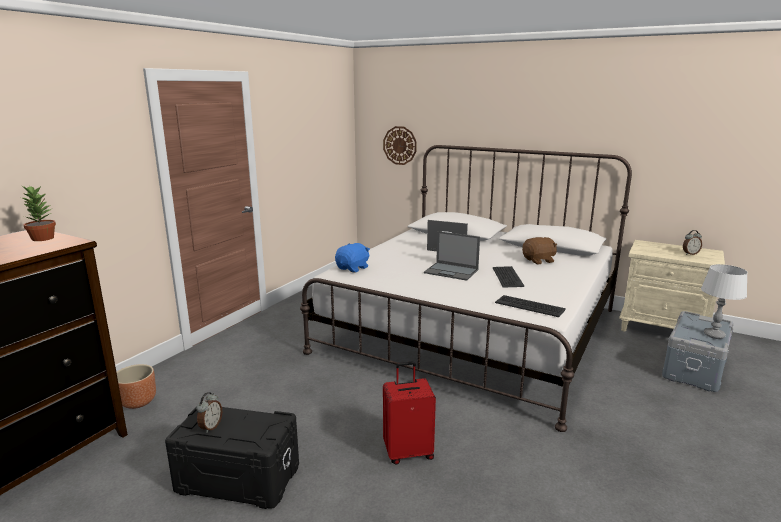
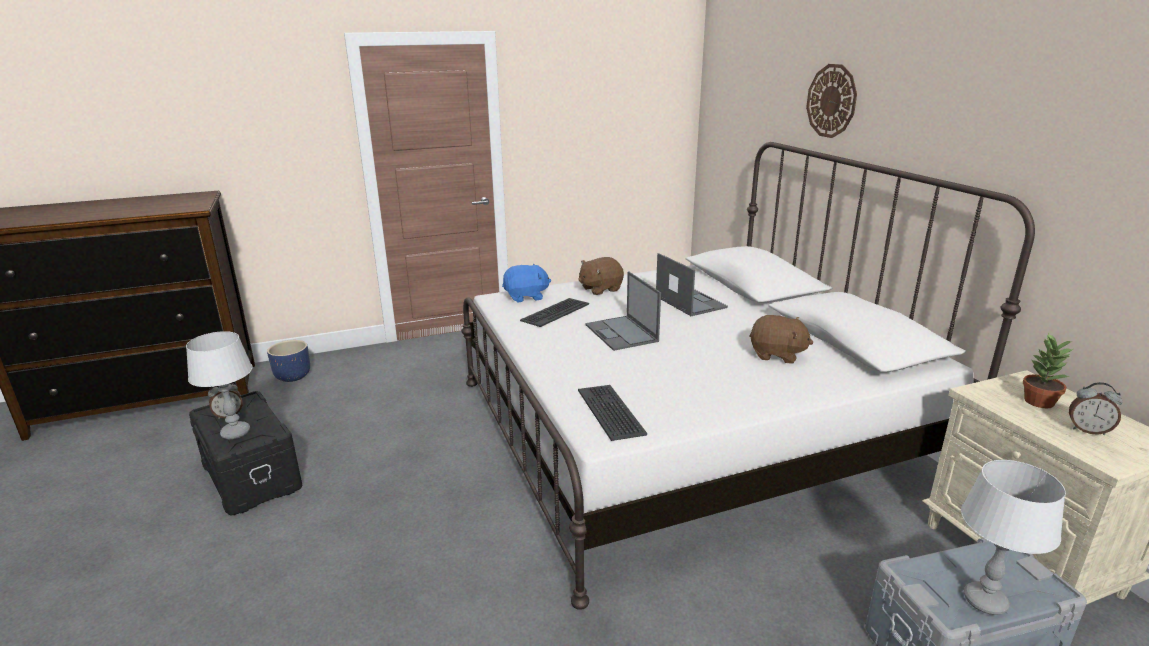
camera: 40 degrees right, 5 degrees up
(42, 238) = (191, 201): potted plant -> potted plant (1038, 401)
(138, 402) = (293, 376): brown planter -> blue planter
(244, 433) = (235, 433): none -> grey table lamp
(387, 253) = (600, 289): none -> brown plush toy
(400, 145) = (738, 137): wall clock -> wall clock (831, 101)
(408, 452) = (393, 530): red suitcase -> none
(507, 277) = (674, 363): keyboard -> keyboard (555, 312)

